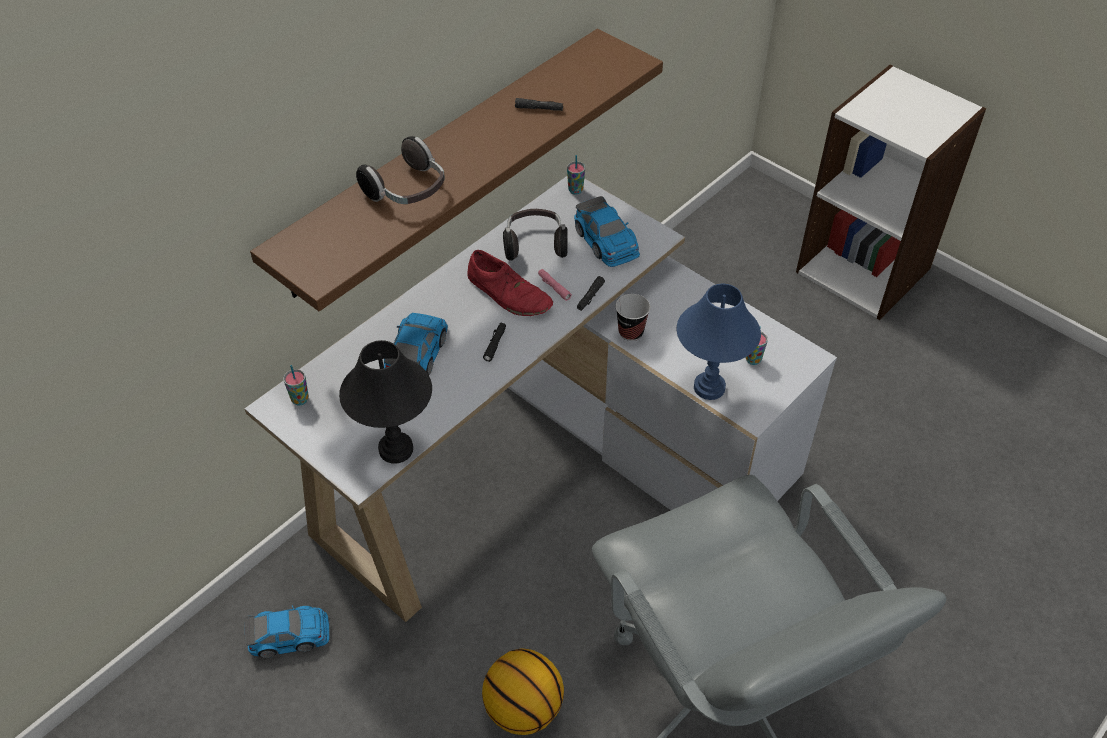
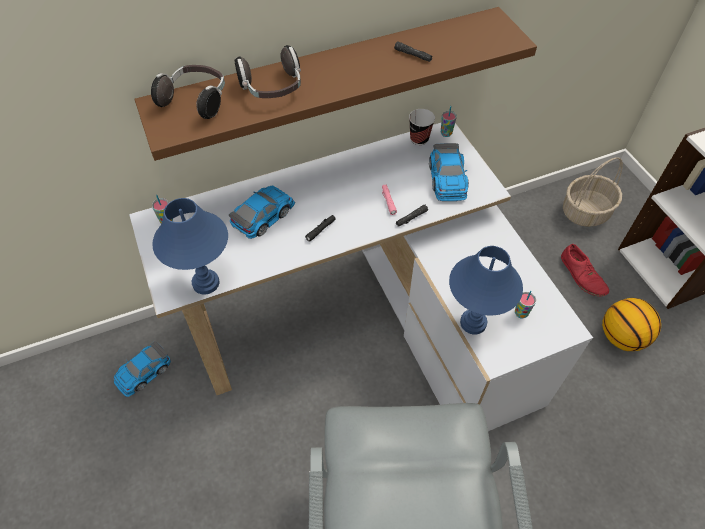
camera: 25 degrees right, 5 degrees up
(290, 635) = (143, 372): toy car -> toy car turned 120 degrees clockwise
(396, 449) = (206, 283): black table lamp -> blue table lamp
(509, 294) = (353, 195): red shoe -> red shoe (582, 275)
(523, 708) = (258, 493): basketball -> basketball (621, 337)
(535, 244) = (393, 164): headphones -> headphones (196, 100)
(631, 332) = (436, 255): cup -> cup (419, 139)
(740, 242) = (585, 212): none -> basket

